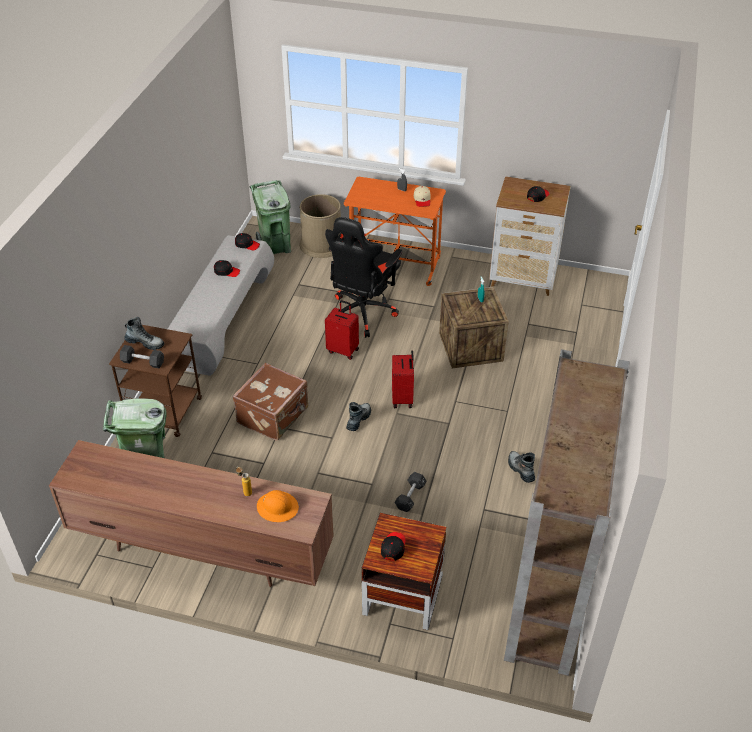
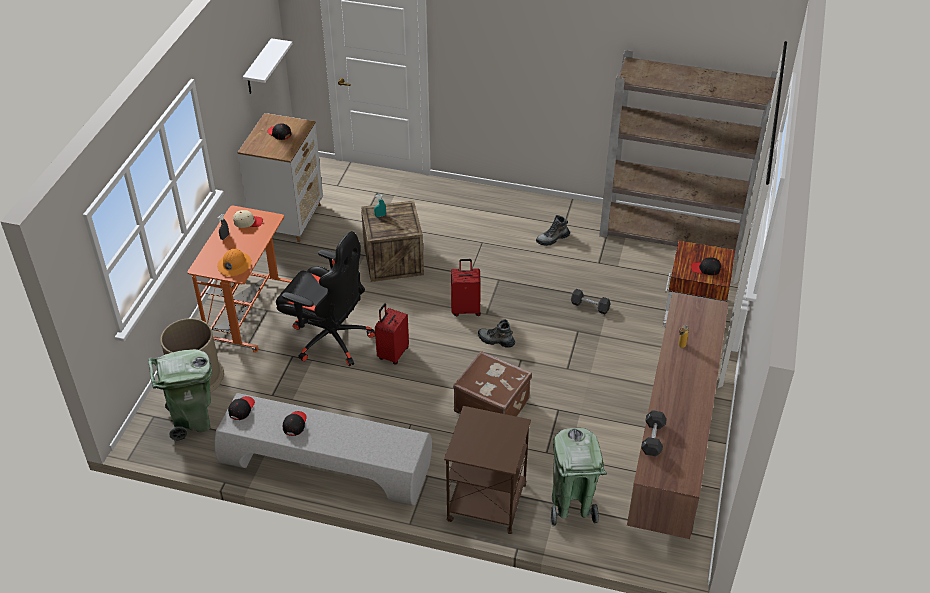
camera: 90 degrees left, 0 degrees up
(143, 362) = (511, 442): black dumbbell -> black dumbbell (653, 438)
(145, 343) = (479, 445): boot -> none
(277, 507) = (694, 325): orange hard hat -> orange hard hat (234, 265)
(588, 146) = (258, 68): none -> white shelf

